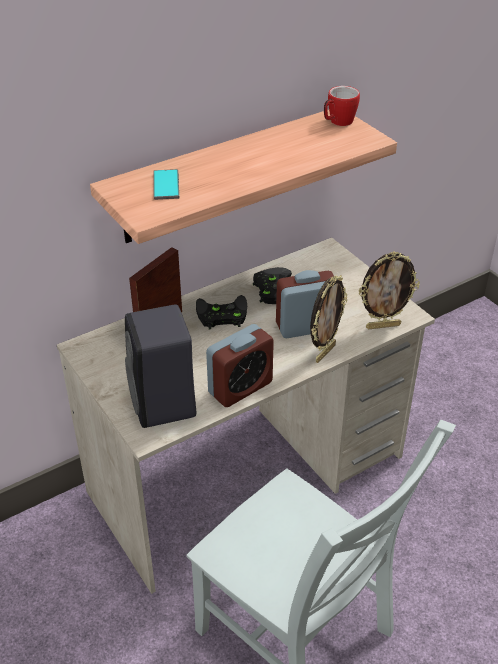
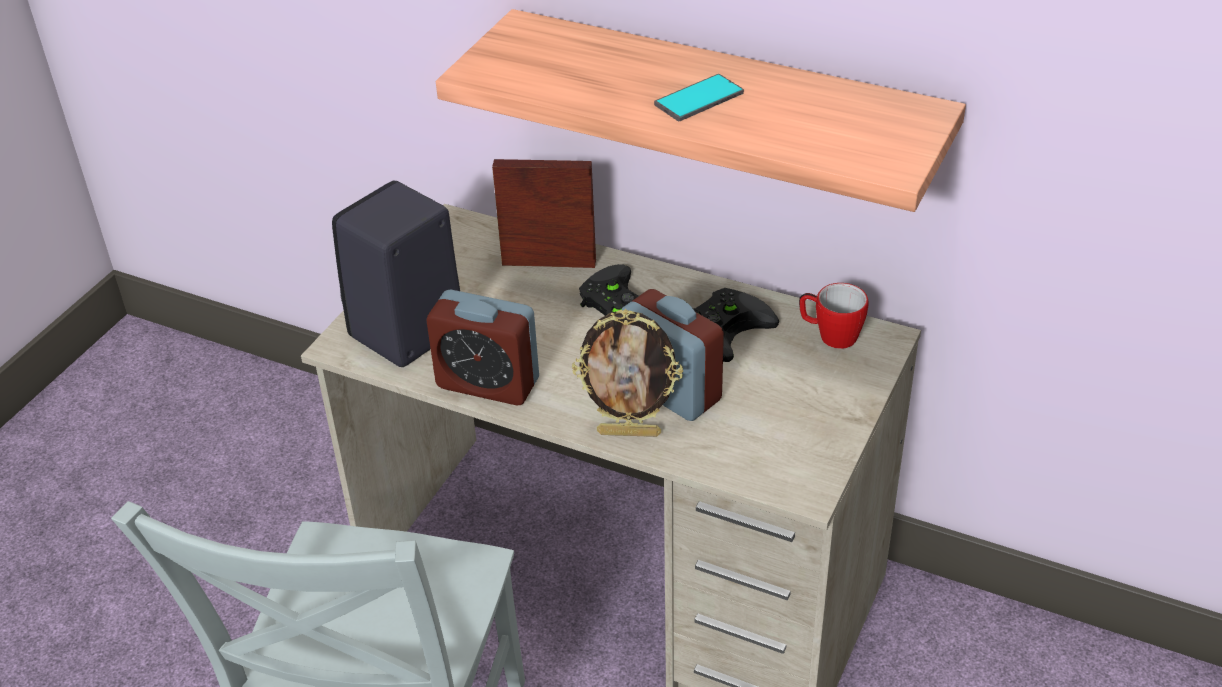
camera: 60 degrees right, 0 degrees up
(166, 185) = (562, 56): phone -> phone (699, 99)
(338, 122) = (906, 120): mug -> mug (830, 335)
(383, 326) = (750, 469): picture frame -> none

